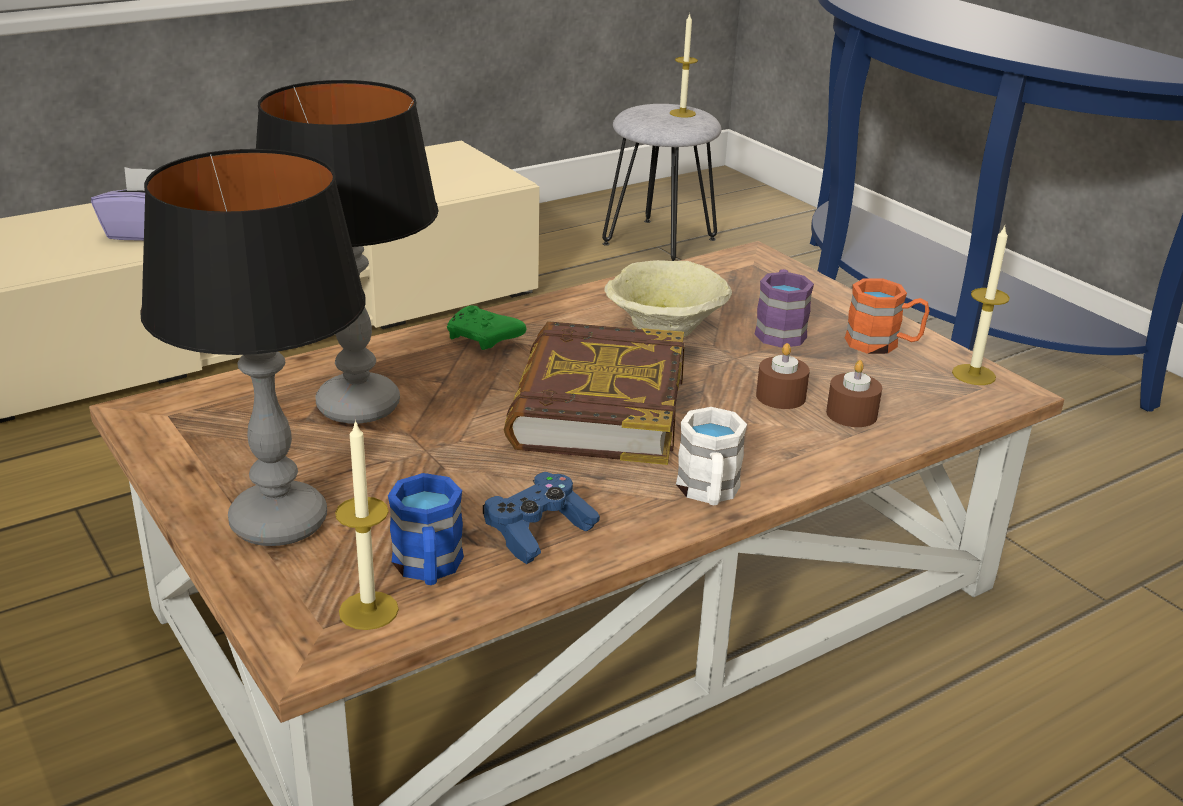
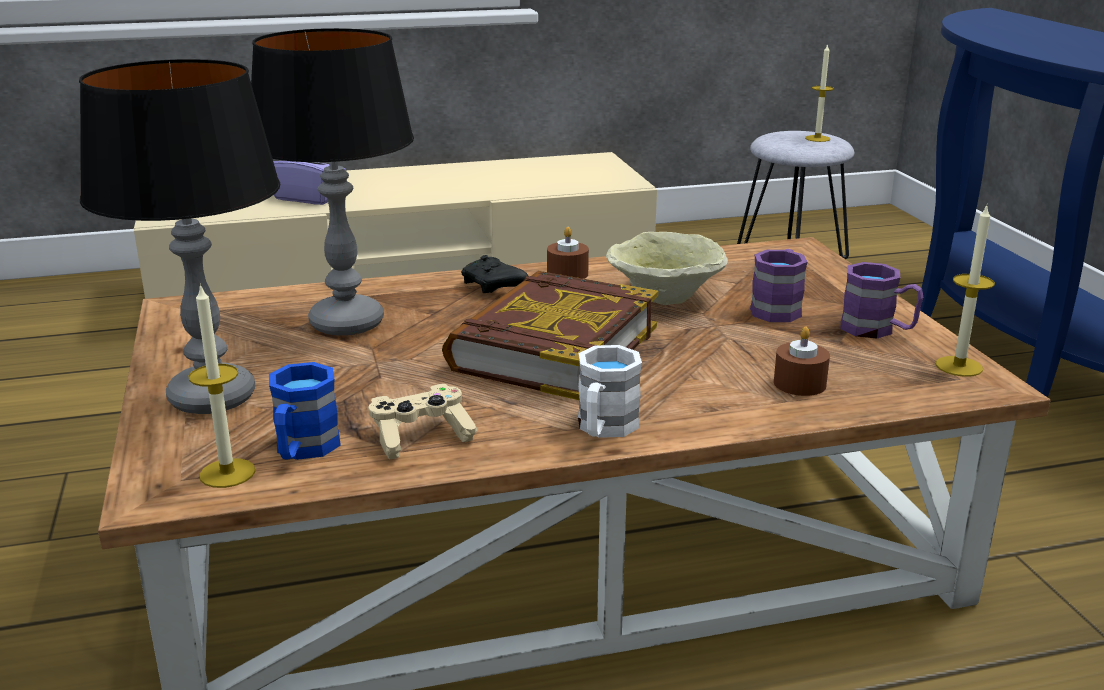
camera: 20 degrees right, 5 degrees down
(484, 339) = (493, 287): green game controller -> black game controller
(539, 532) = (421, 436): blue game controller -> beige game controller
(780, 396) = (737, 361): brown candle -> brown candle (567, 274)
(883, 344) = (877, 330): orange mug -> purple mug

